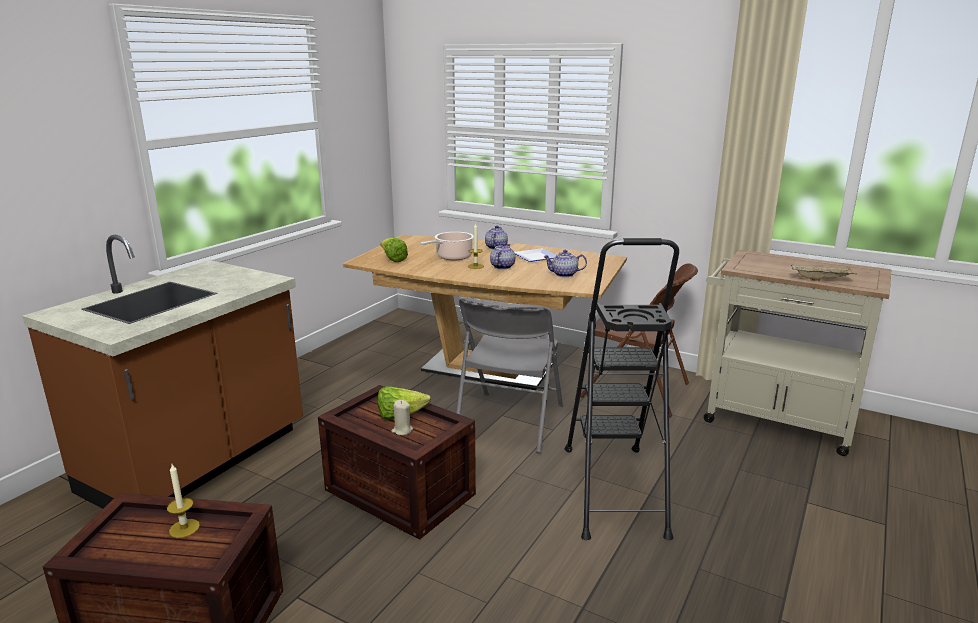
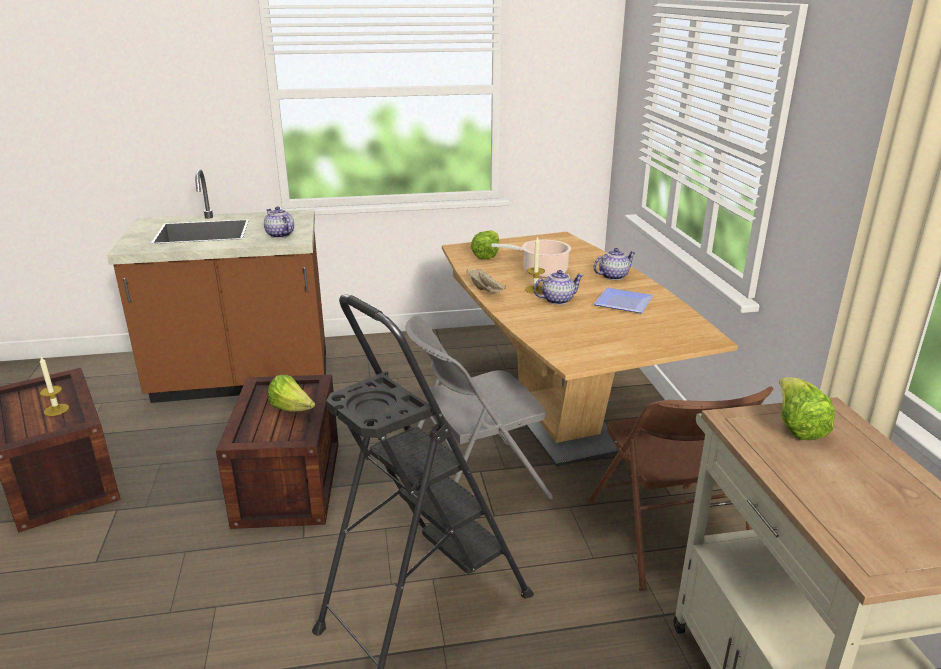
camera: 50 degrees right, 5 degrees up
(402, 430) = (266, 422): beige candle -> none
(564, 275) = (593, 335): teapot -> teapot (279, 235)
(756, 262) = (797, 426): none -> lettuce
(821, 279) = (815, 504): beige tray -> beige tray (485, 290)

